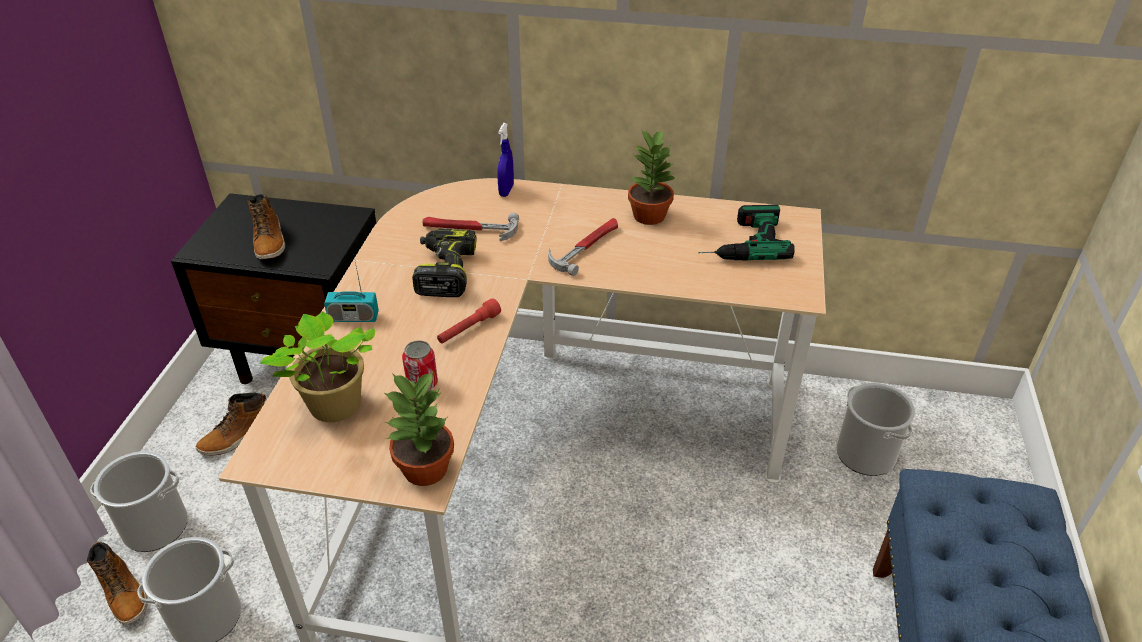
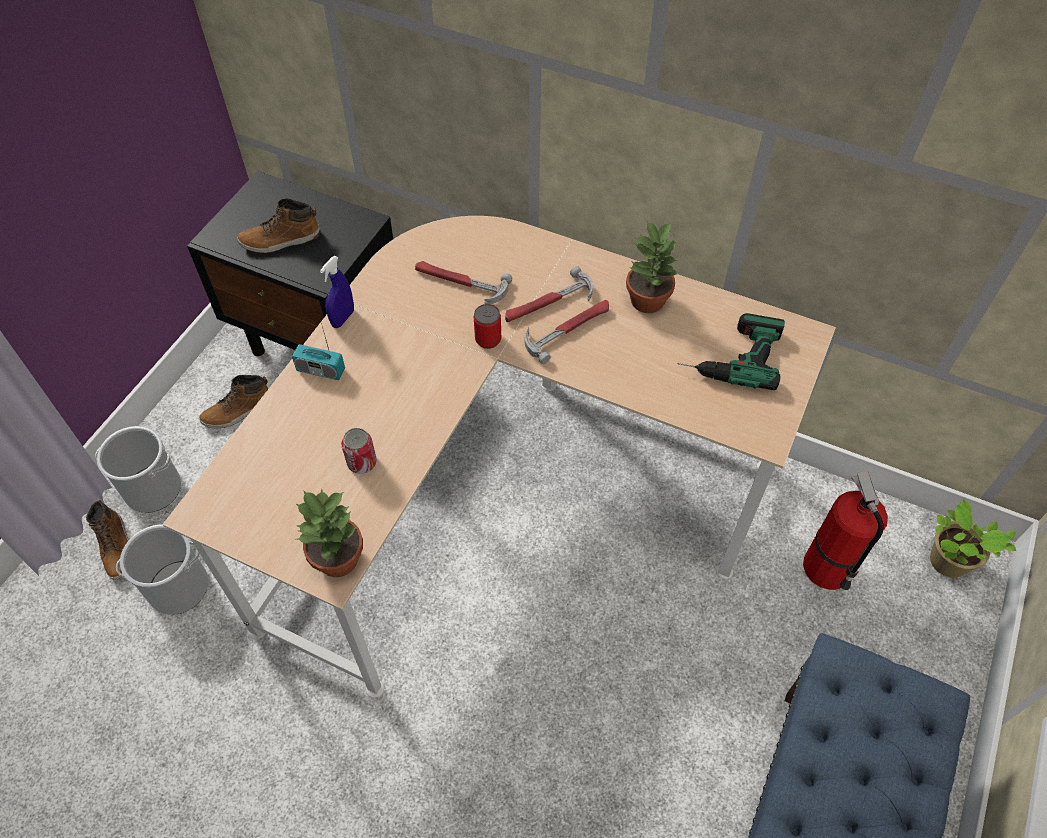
camera: 15 degrees right, 15 degrees up
(269, 242) = (281, 240): boot -> boot turned 75 degrees clockwise
(333, 408) = (276, 472): potted plant -> potted plant (947, 564)
(444, 271) = (420, 332): power drill -> none
(469, 329) = (423, 408): red flashlight -> none
(506, 191) = (512, 238): blue spray bottle -> blue spray bottle (343, 318)
(513, 266) = (488, 339): none -> can
(559, 231) = (548, 303): none -> hammer
(865, 454) = (829, 569): bucket -> fire extinguisher

